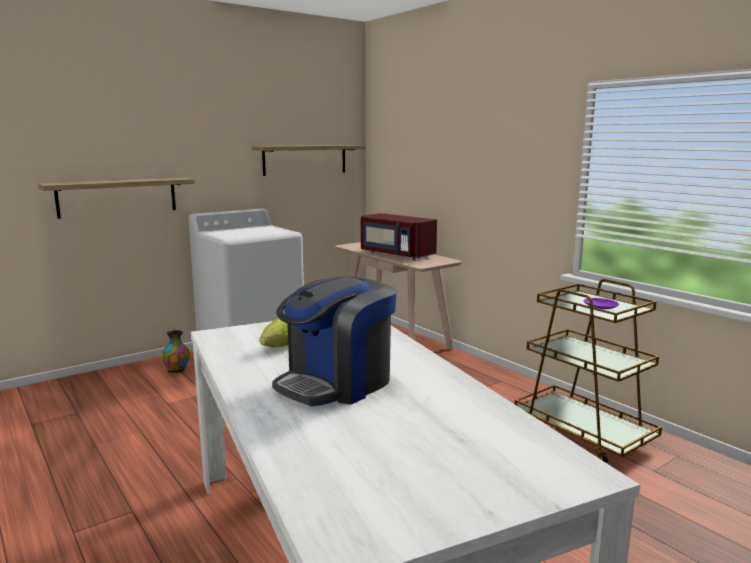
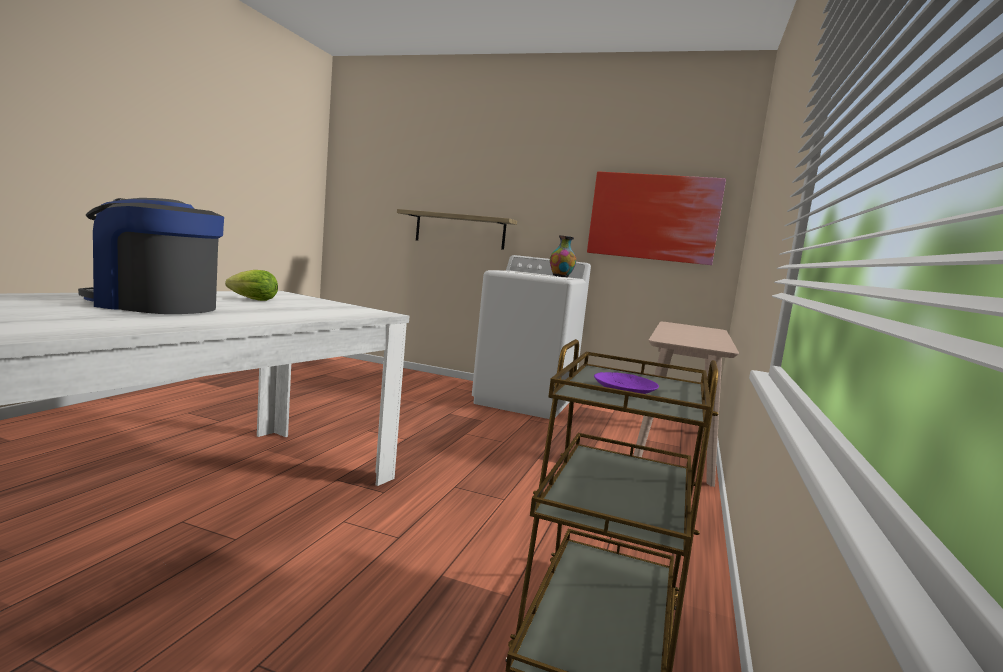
camera: 55 degrees right, 5 degrees down
(177, 370) = (450, 388): vase -> vase (561, 276)
(305, 159) = (653, 217): shelf -> picture
(396, 254) = (686, 334): red microwave -> none

